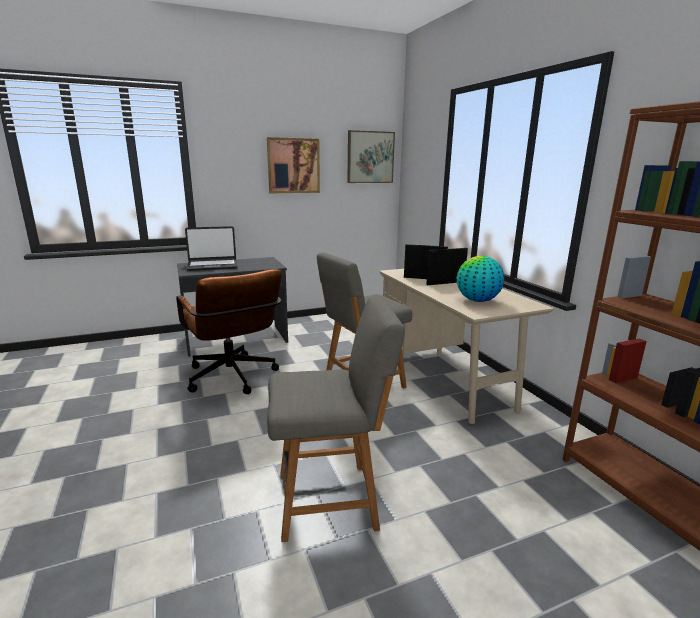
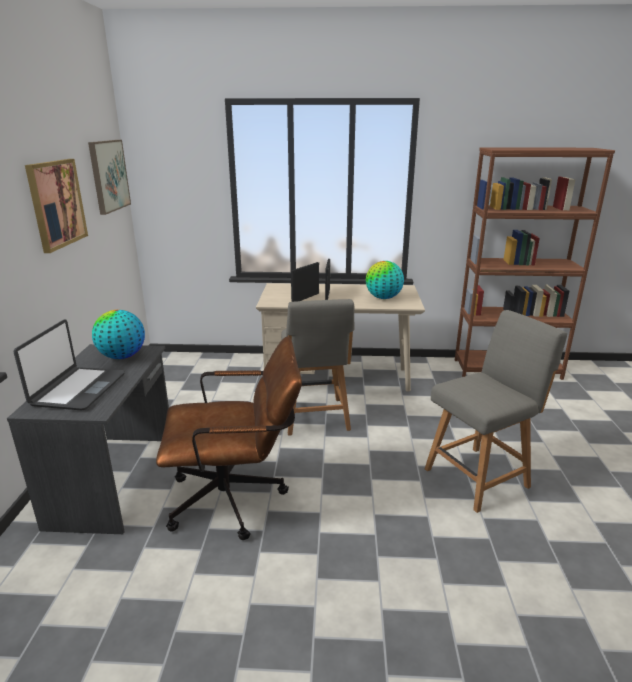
camera: 65 degrees left, 5 degrees up
(261, 264) = (122, 356): none -> globe
(331, 499) = (479, 476): grey chair -> grey chair turned 45 degrees clockwise

